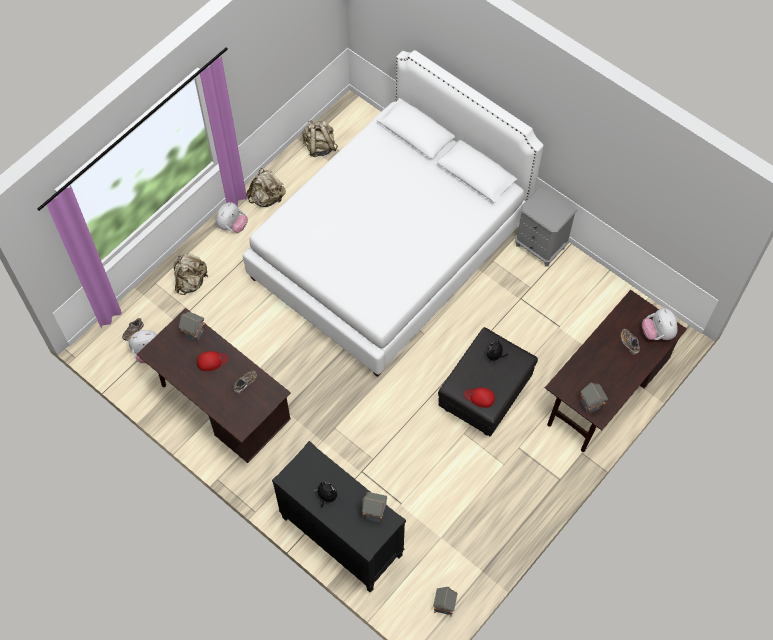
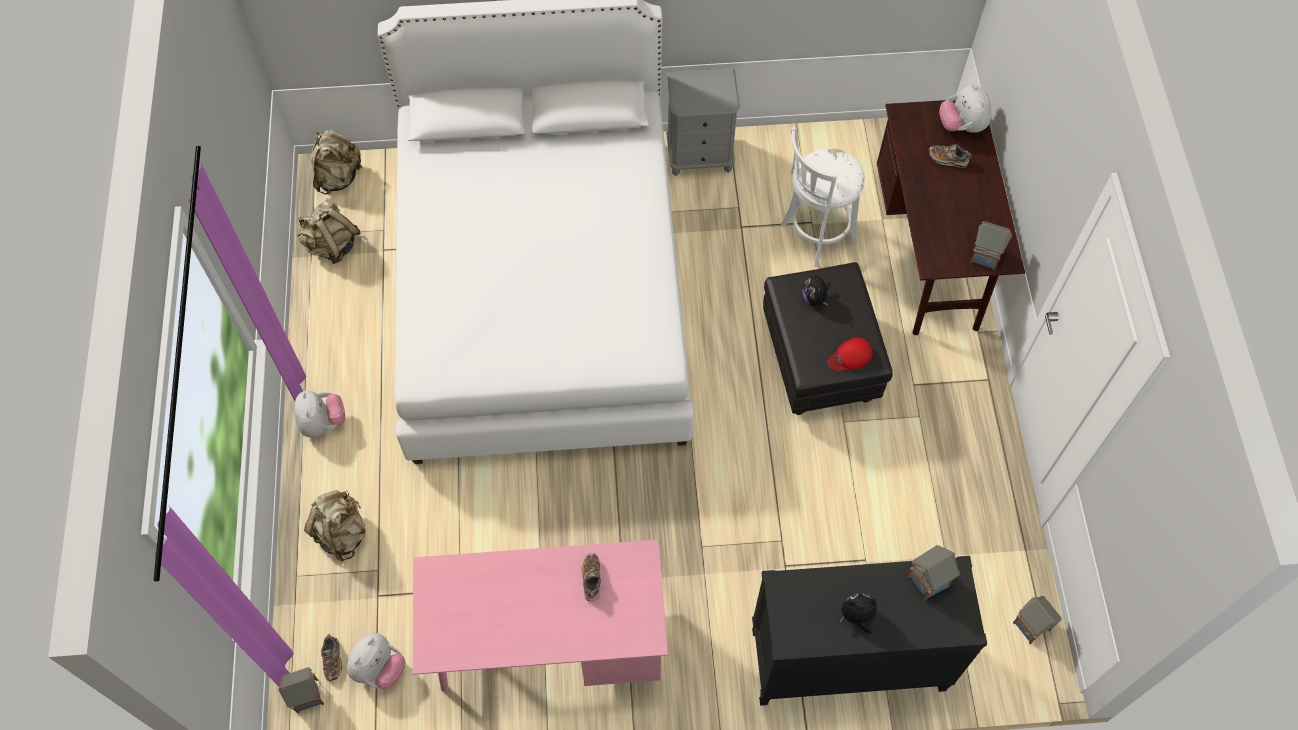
camera: 45 degrees left, 0 degrees up
(194, 333) = (459, 578): toy house -> toy house (306, 696)
(212, 361) = (521, 591): red cap -> none
(222, 408) = (547, 647): brown desk -> pink desk
(267, 198) = (332, 355): beige backpack -> beige backpack (339, 177)
(553, 334) = (815, 235): none -> white stool
(657, 333) = (961, 126): plush toy -> plush toy turned 45 degrees clockwise

